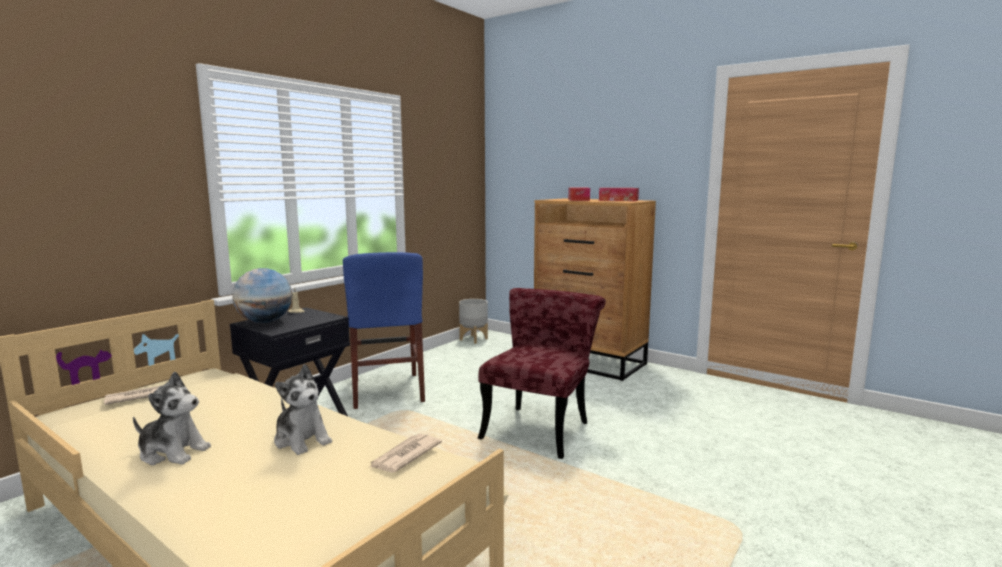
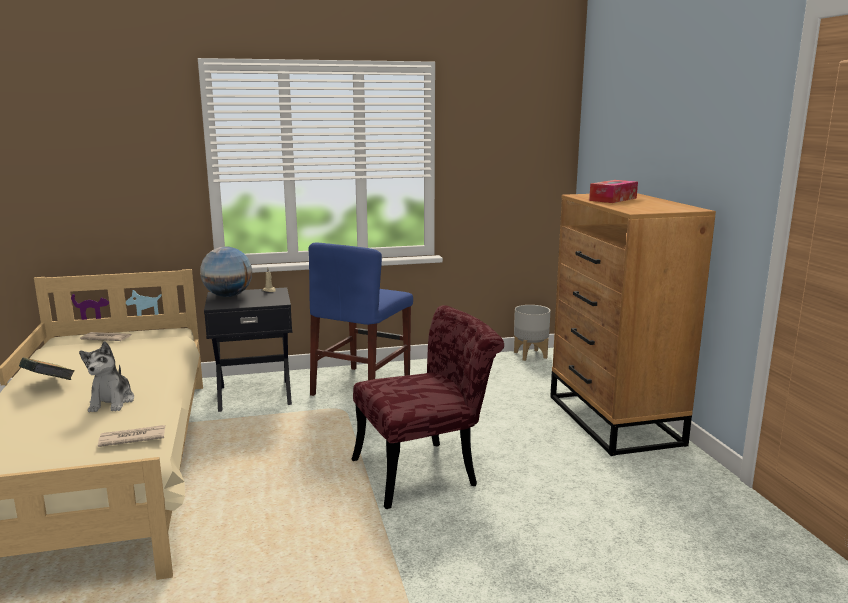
camera: 40 degrees right, 5 degrees up
(173, 452) = (49, 385): plush toy -> book
(618, 200) = (655, 206): tissue box -> none

